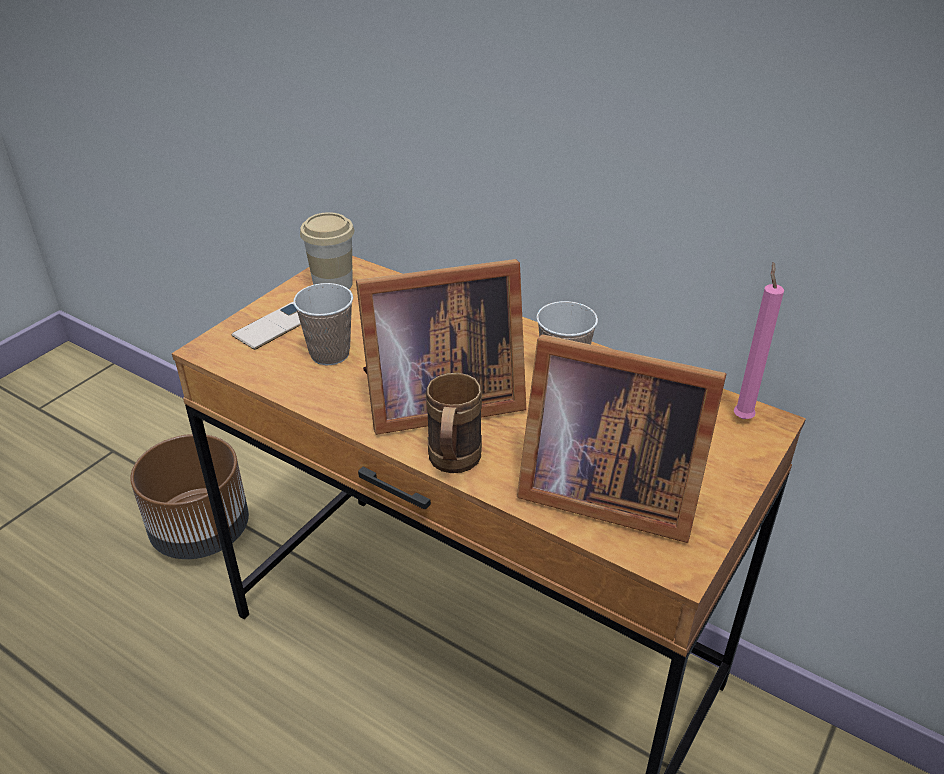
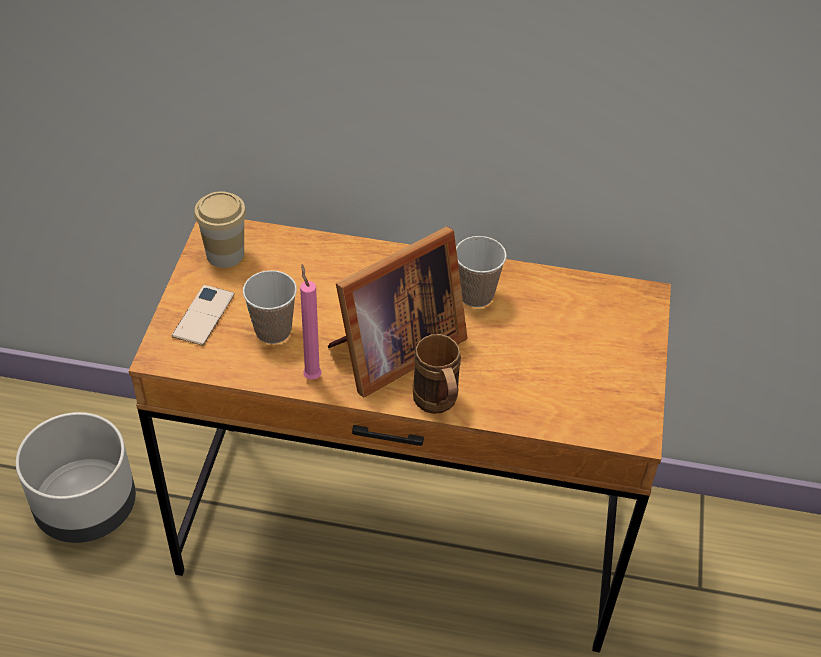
camera: 25 degrees left, 10 degrees up
(202, 532) = (87, 507): brown planter -> grey planter
(602, 490) = (558, 392): picture frame -> none
(742, 416) = (626, 296): pink candle -> pink candle (311, 375)

